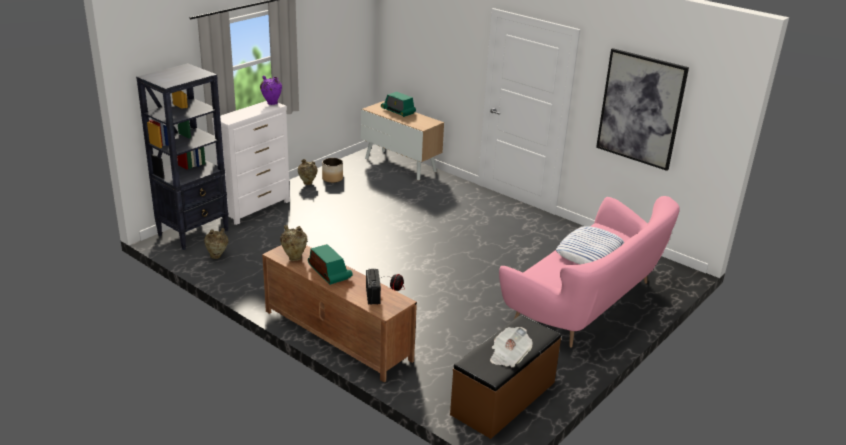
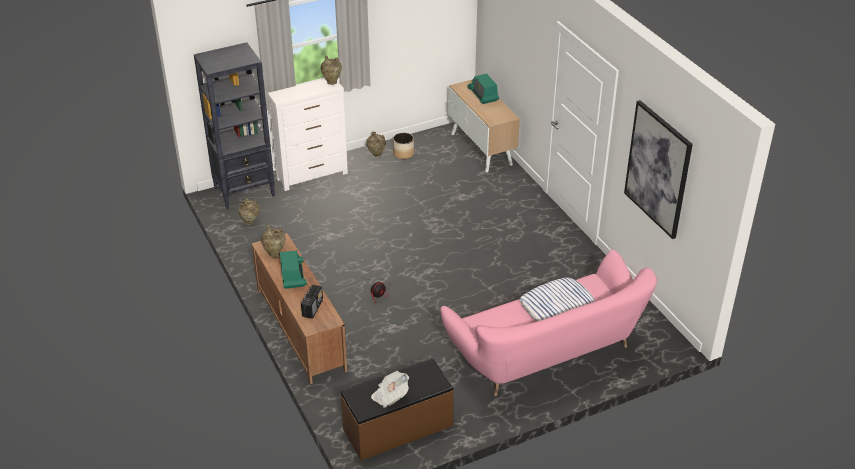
camera: 25 degrees right, 10 degrees up
(271, 103) = (332, 82): purple vase -> beige vase

